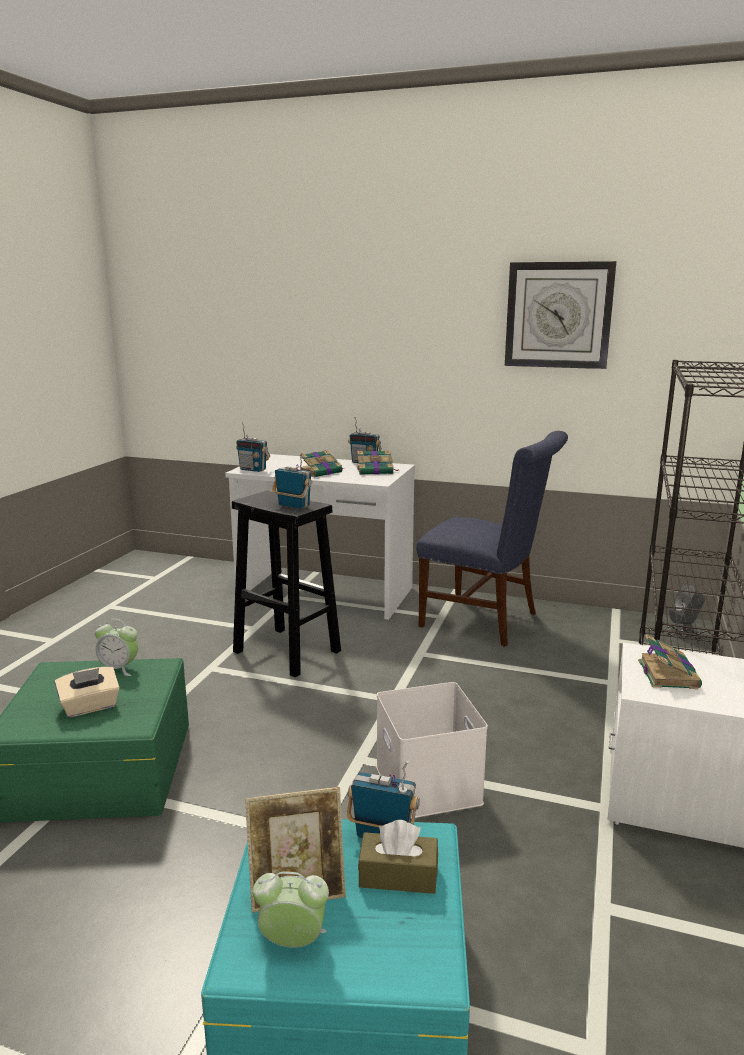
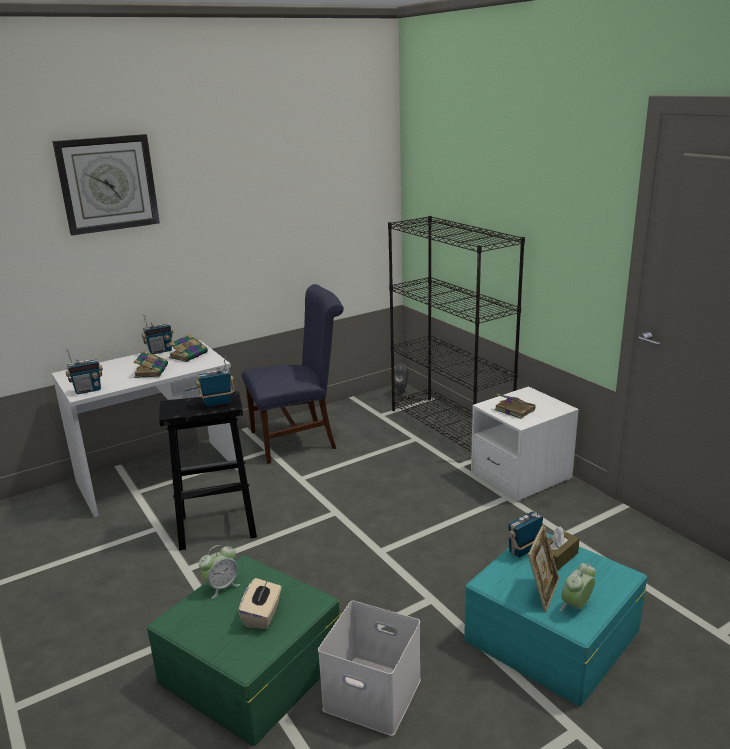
camera: 50 degrees left, 5 degrees up
(430, 785) = (432, 539): white storage box -> white storage box (374, 693)
(558, 315) = (286, 199): wall clock -> wall clock (108, 184)

